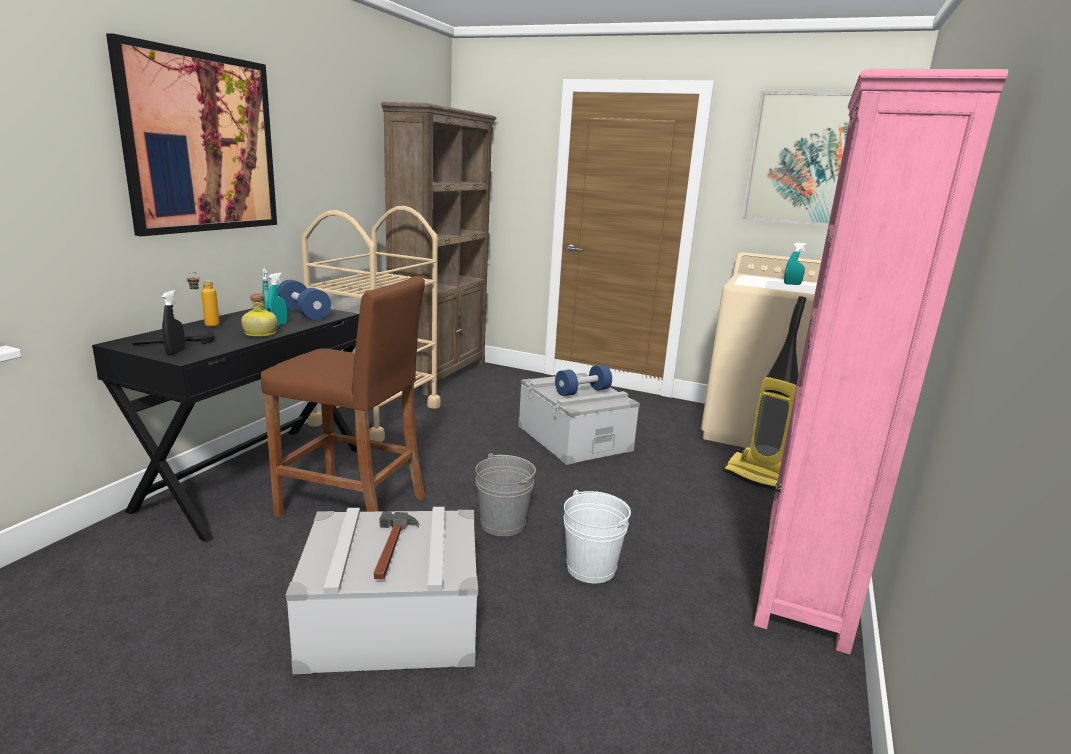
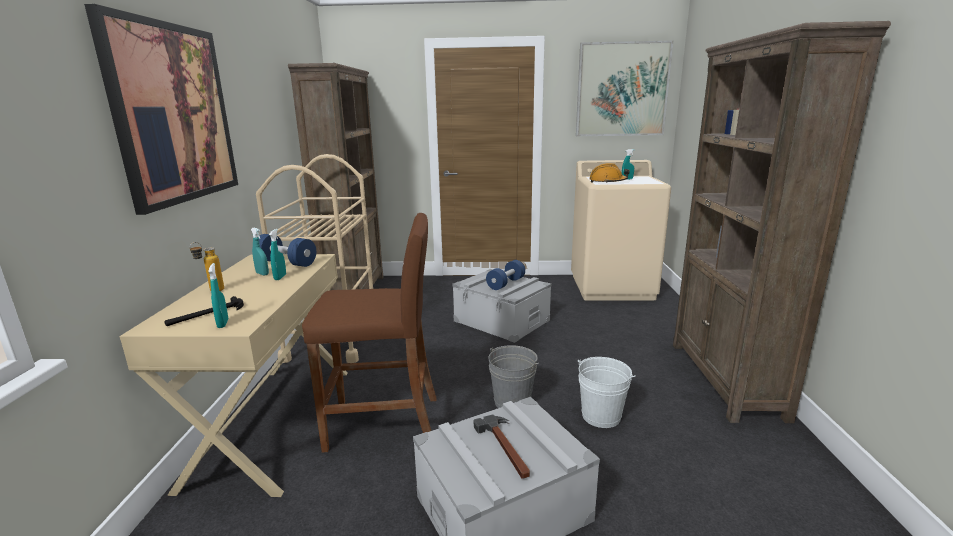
camera: 20 degrees left, 0 degrees up
(176, 352) = (223, 324): black spray bottle -> turquoise spray bottle
(255, 477) = (272, 422): black desk -> beige desk
(259, 333) = (275, 289): bottle -> none
(757, 283) = (608, 182): none -> orange hard hat
(761, 477) = (642, 318): vacuum cleaner -> none
(803, 576) = (725, 379): pink bookcase -> brown bookcase

